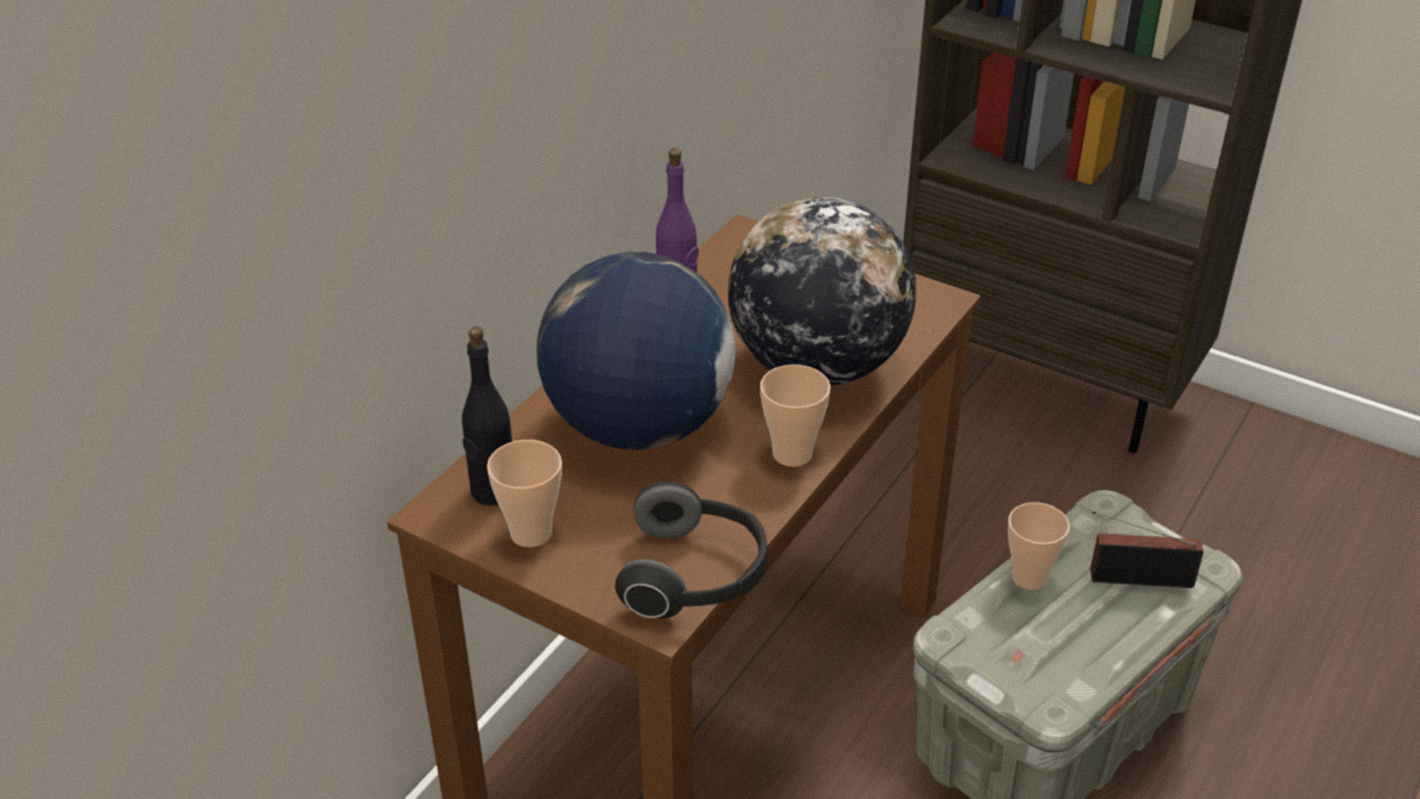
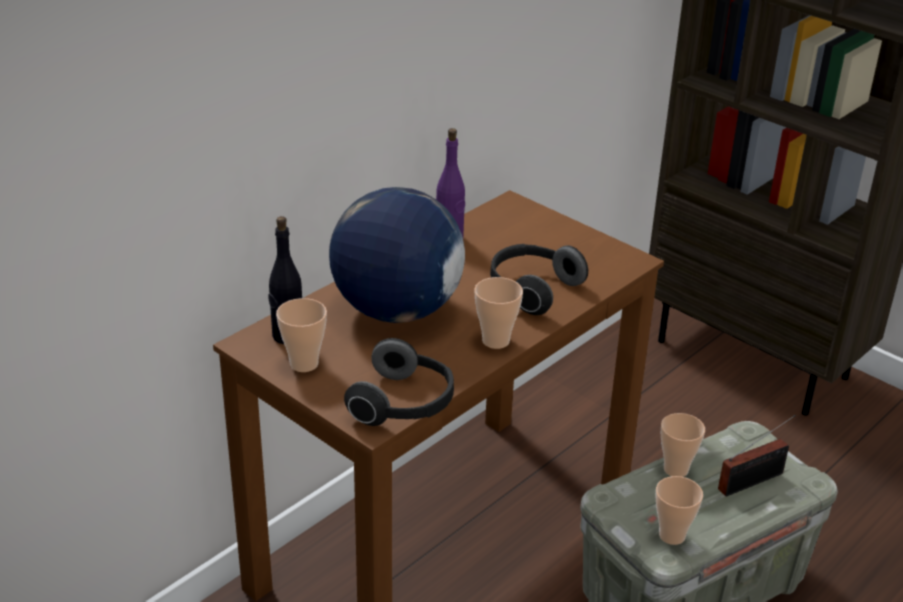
camera: 10 degrees right, 5 degrees down
(817, 366) = (532, 290): globe -> headphones
(1051, 677) = (672, 535): none -> cup
(1135, 578) = (754, 480): radio -> radio turned 135 degrees clockwise

